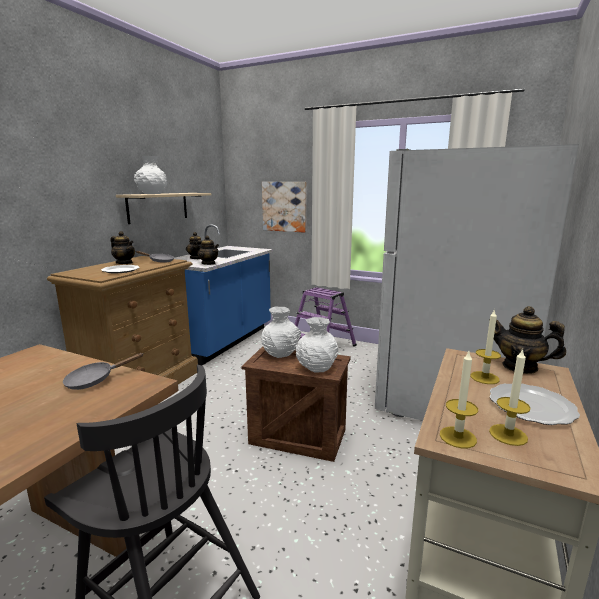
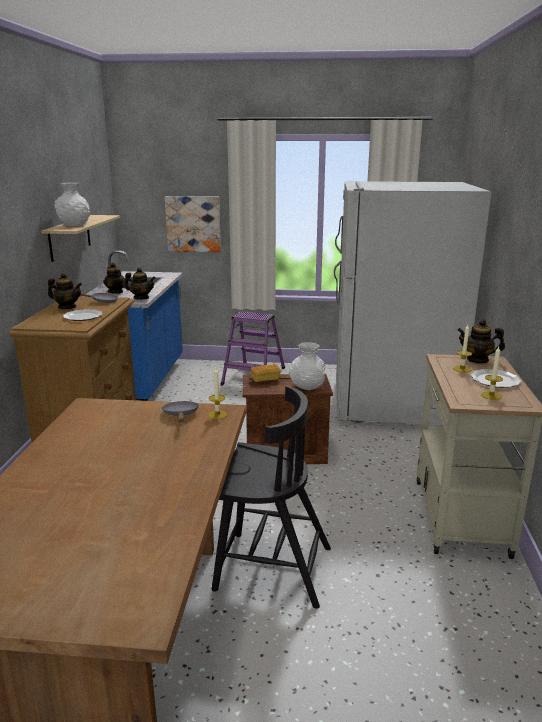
camera: 20 degrees left, 5 degrees up
(95, 380) = (181, 415): grey frying pan -> grey frying pan turned 135 degrees clockwise
(280, 353) = (265, 379): white vase -> bread
(458, 437) = (468, 401): candle -> candle (217, 415)

